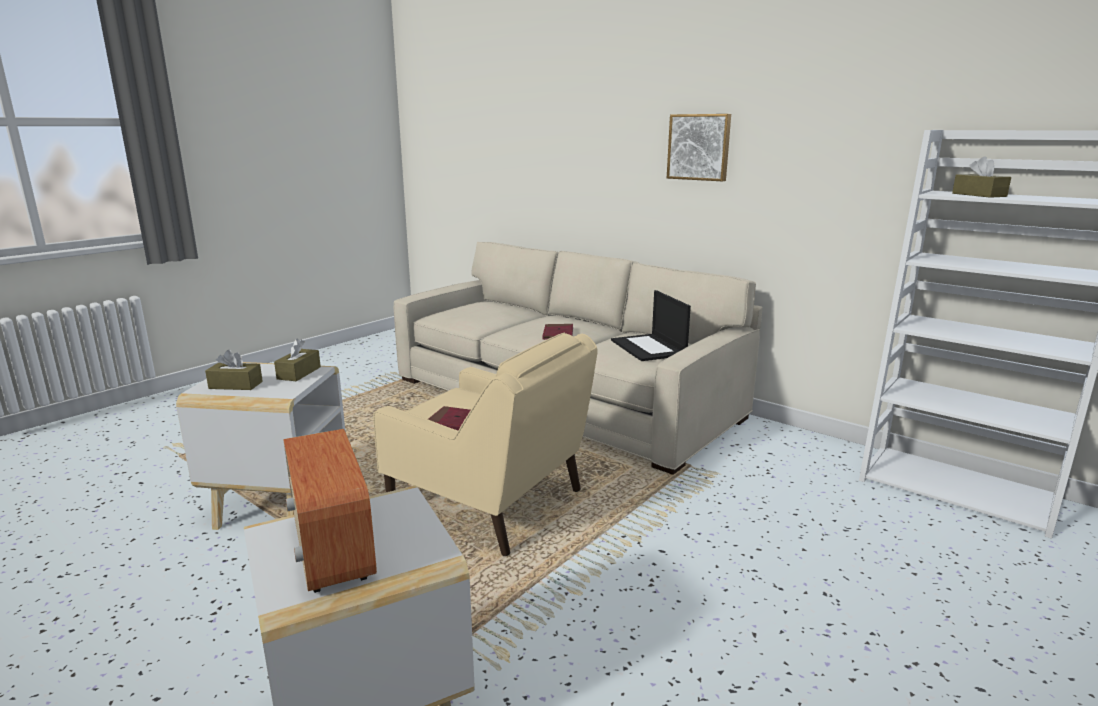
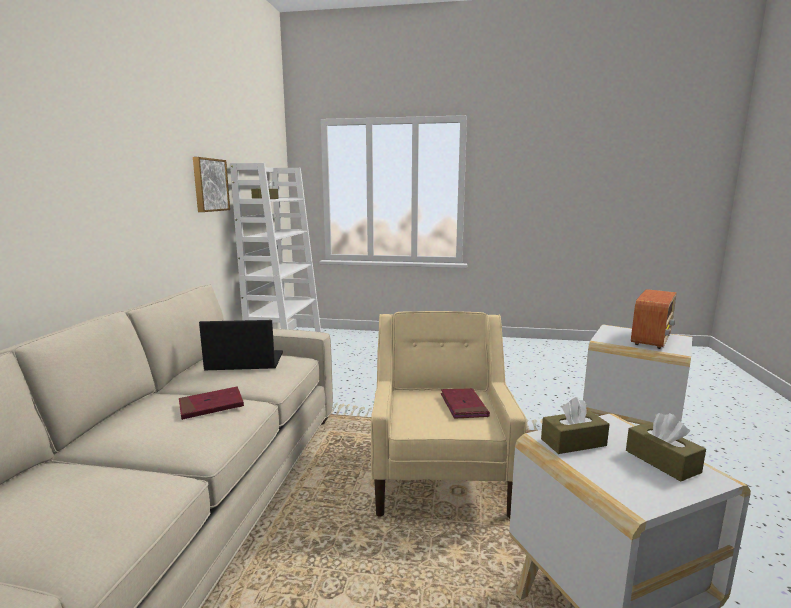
camera: 120 degrees left, 5 degrees down
(649, 348) = (244, 361): laptop -> laptop turned 135 degrees counterclockwise
(699, 147) = (111, 170): picture -> picture (209, 185)

